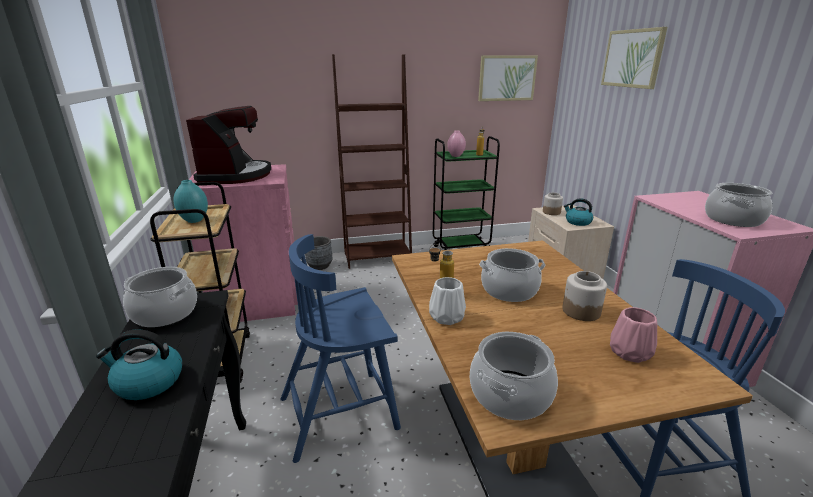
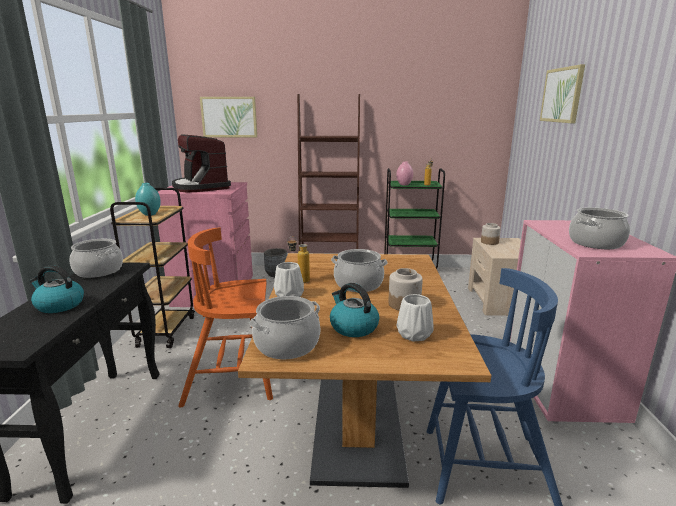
camera: 15 degrees right, 5 degrees down
(236, 175) = (201, 187): coffee machine -> coffee machine turned 135 degrees clockwise
(341, 412) = (233, 380): blue chair -> orange chair
(507, 78) = (460, 115): picture -> picture (229, 117)
(577, 222) = (509, 252): kettle -> kettle (353, 327)
(629, 353) = (413, 334): pink vase -> white vase

